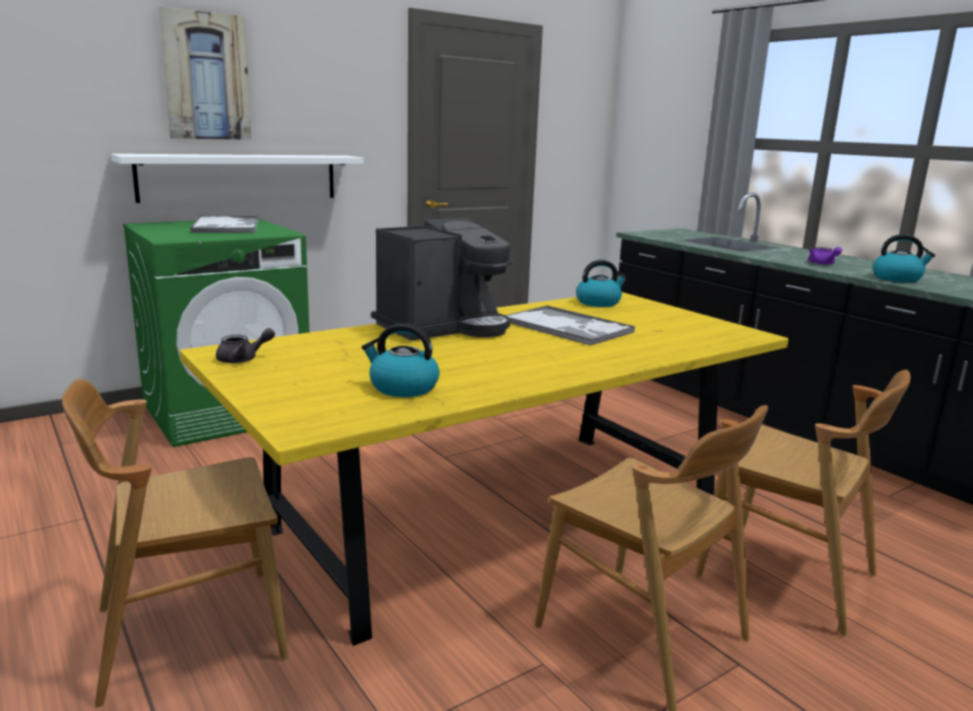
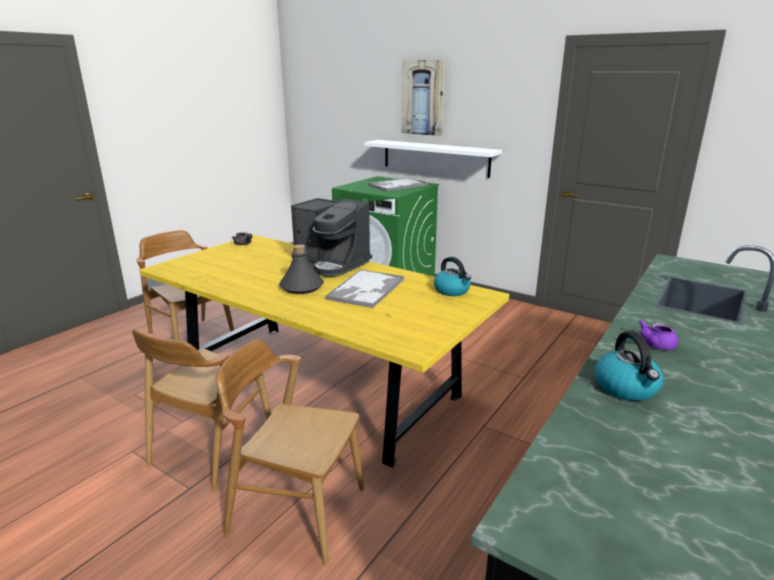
camera: 70 degrees right, 5 degrees up
(402, 387) = (218, 273): kettle -> none
(531, 350) = (302, 287): none -> grey bottle
(787, 575) = (296, 510): brown chair -> brown chair turned 90 degrees clockwise

